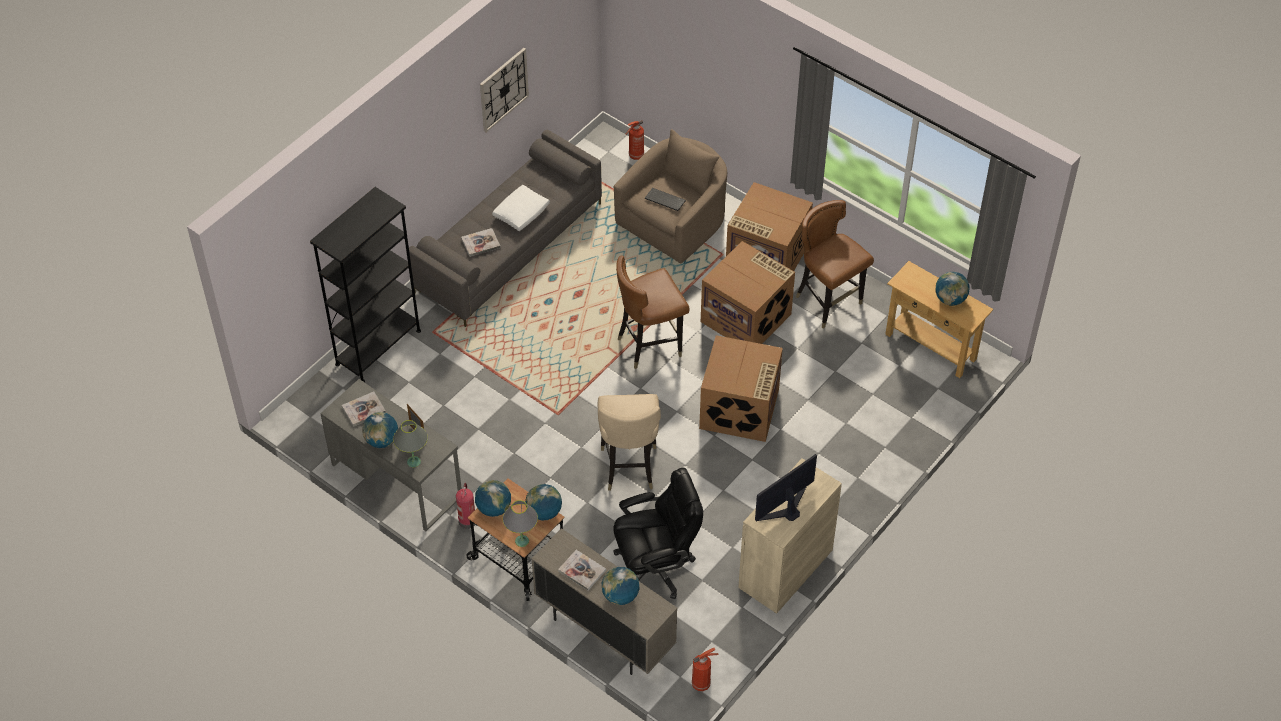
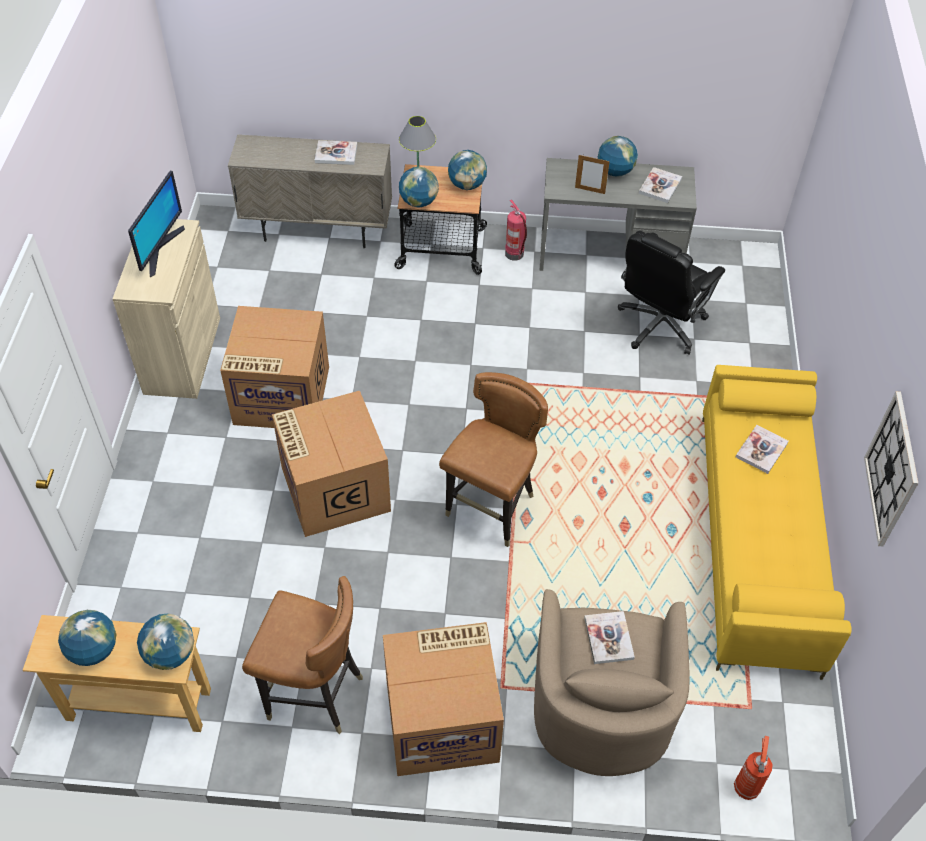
camera: 145 degrees right, 0 degrees up
(378, 347) = (759, 355): black bookcase -> none
(413, 462) = (568, 169): grey table lamp -> none
(508, 247) = (758, 541): grey sofa -> yellow sofa
(521, 213) = (760, 517): white pillow -> none
(620, 596) = (286, 151): globe -> globe (170, 654)
(628, 467) = (407, 370): beige chair -> none
(655, 566) = (312, 299): black office chair -> black office chair (660, 325)
(664, 200) = (608, 638): keyboard -> book
(702, 683) = (205, 234): fire extinguisher -> none
(747, 317) = (404, 610): cardboard box -> cardboard box (280, 396)

